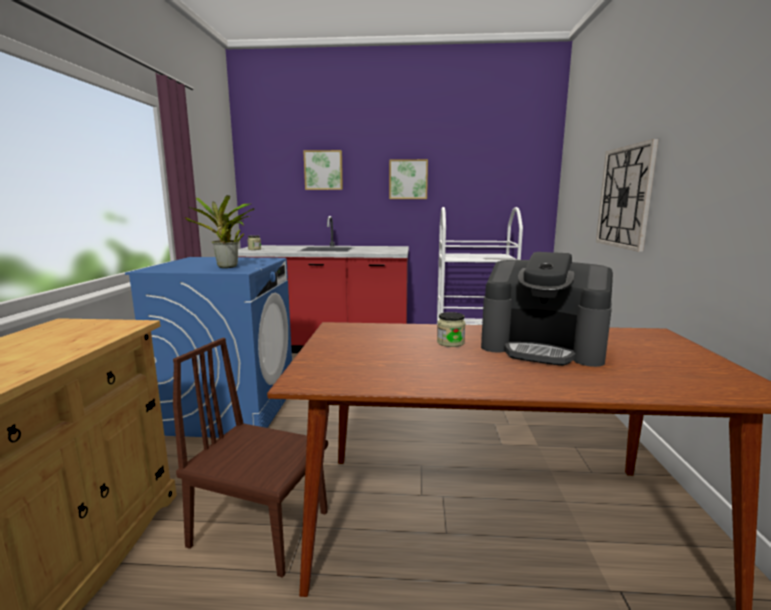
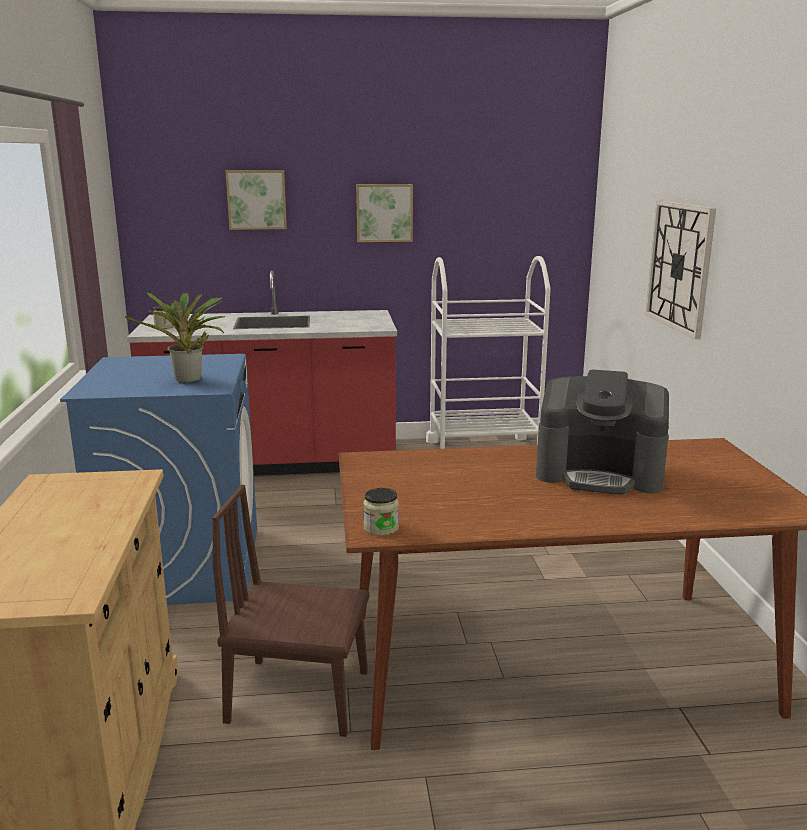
camera: 10 degrees left, 5 degrees up
(450, 343) = (502, 473): jar -> jar (381, 528)

